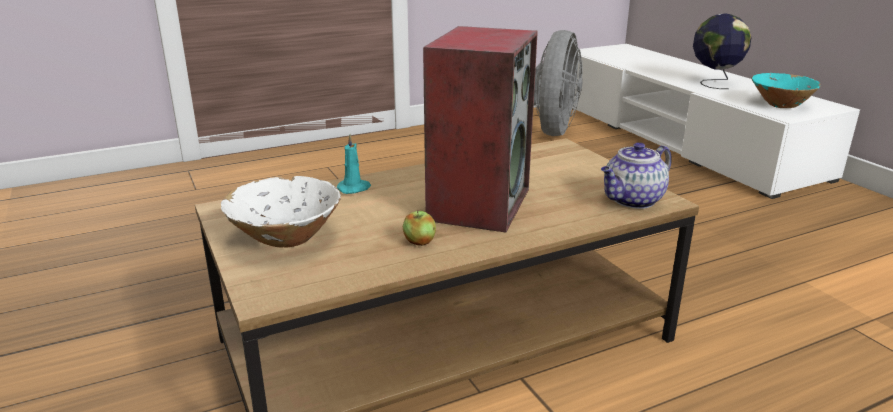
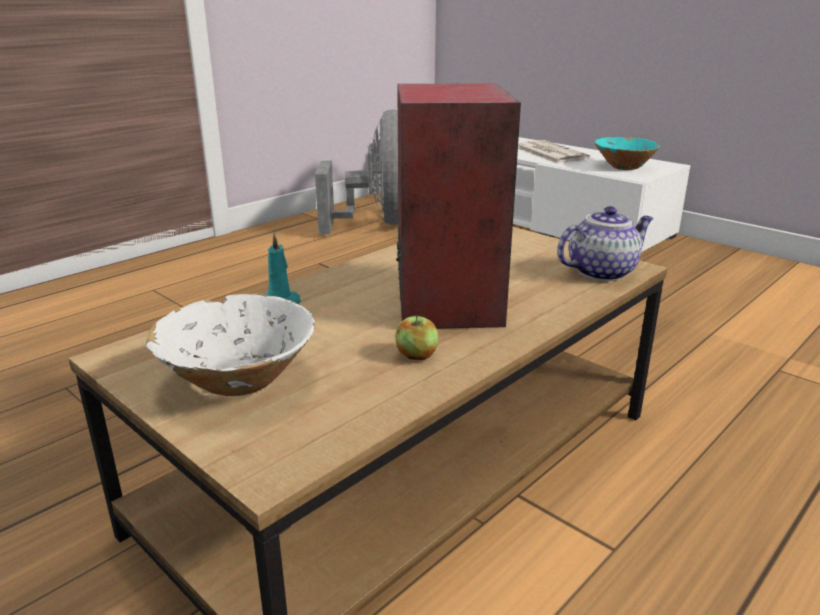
camera: 20 degrees left, 0 degrees up
(632, 201) = (602, 272): teapot -> teapot turned 150 degrees counterclockwise
(714, 83) = (549, 153): globe -> newspaper

